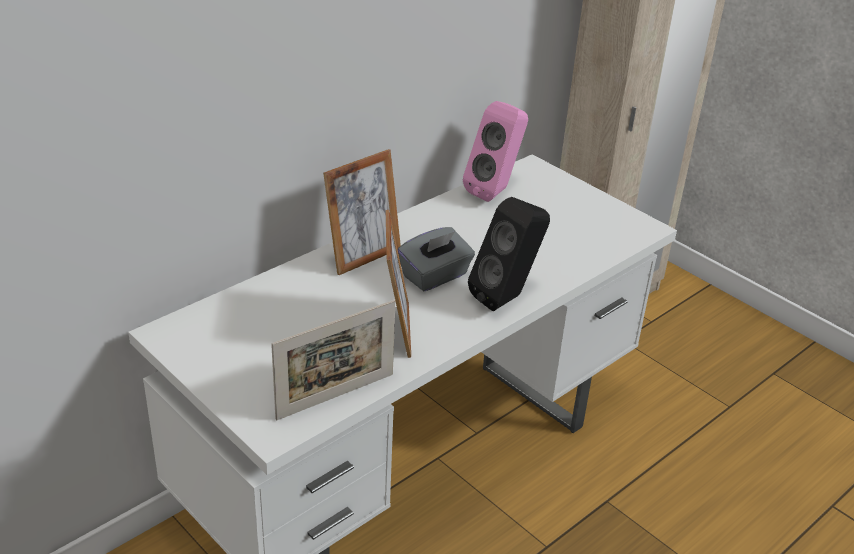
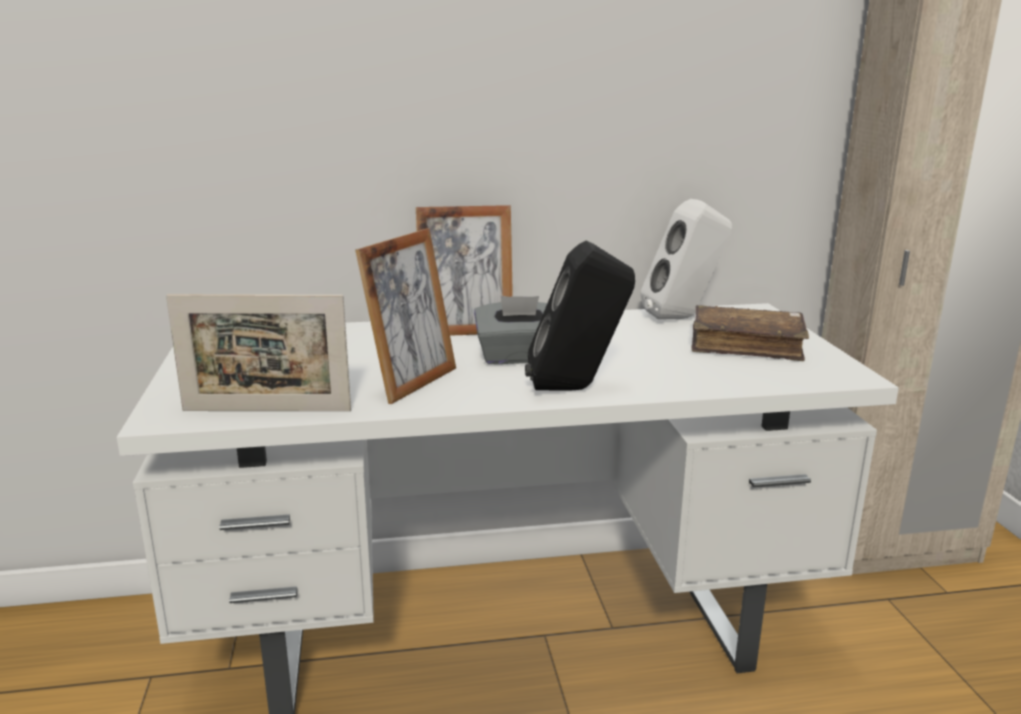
camera: 35 degrees right, 15 degrees down
(495, 191) = (683, 318): pink speaker -> white speaker
(562, 213) = (746, 345): none -> brown book

